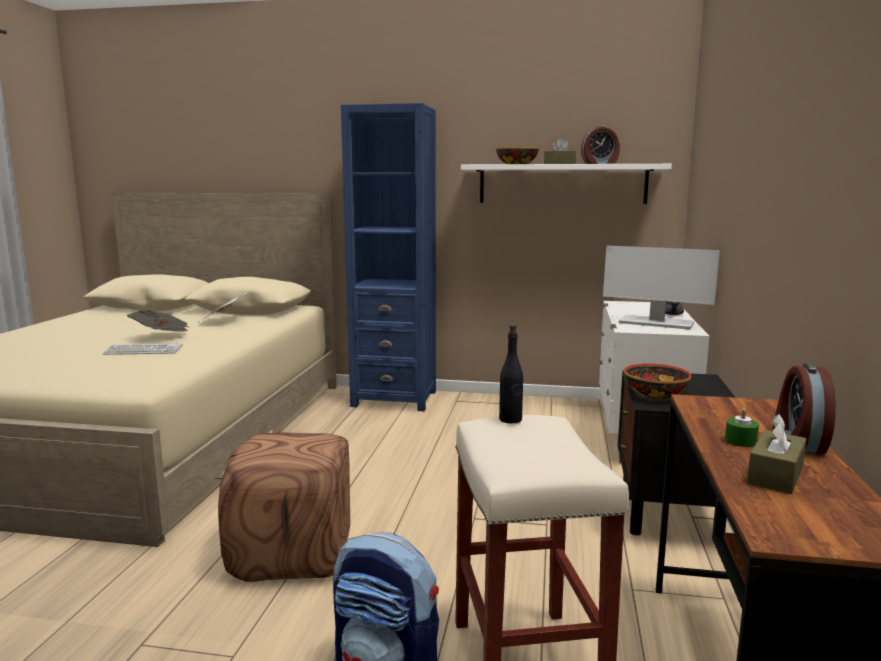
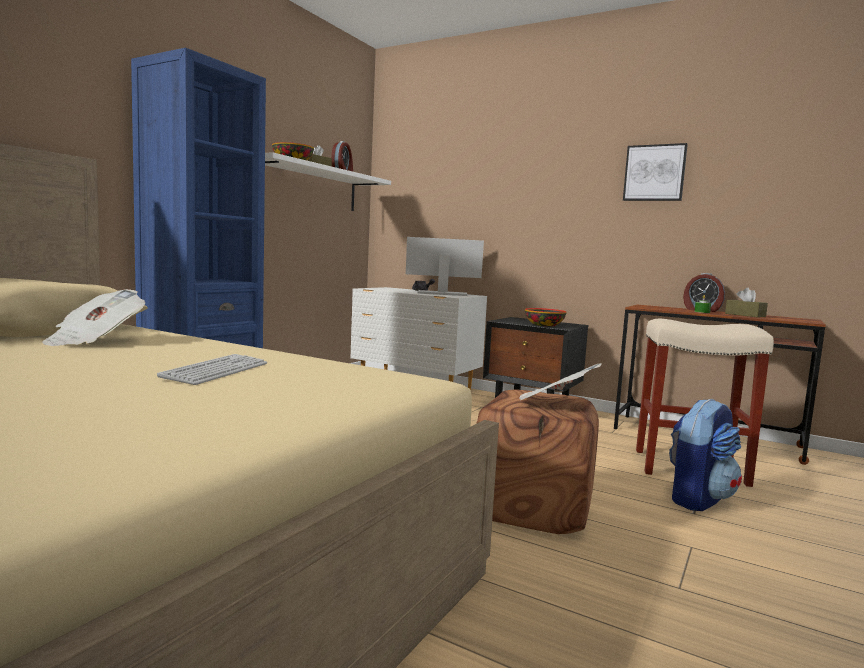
camera: 70 degrees left, 5 degrees down
(163, 337) = (136, 361): newspaper -> newspaper (554, 404)
(510, 420) = (670, 319): black bottle -> none
(655, 323) = (443, 294): monitor -> monitor turned 135 degrees counterclockwise
(823, 138) = (654, 173): none -> picture

